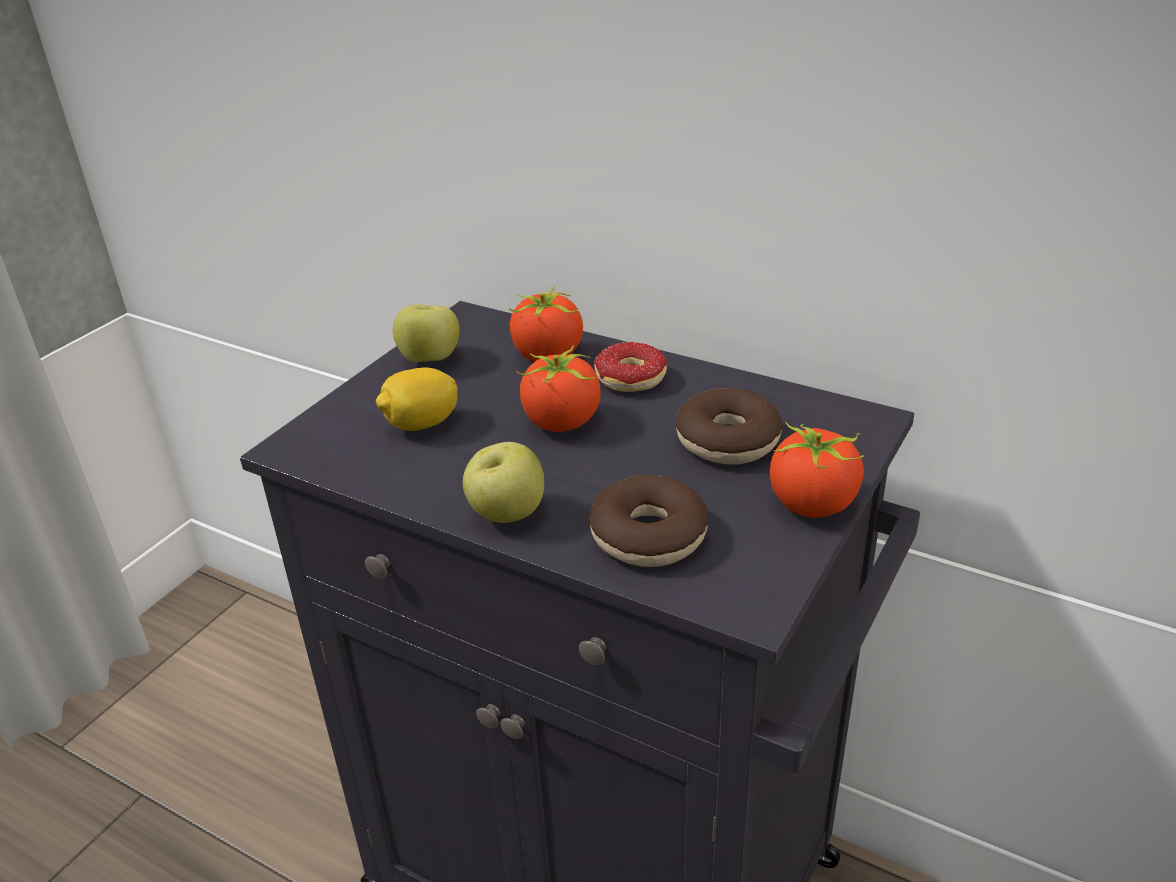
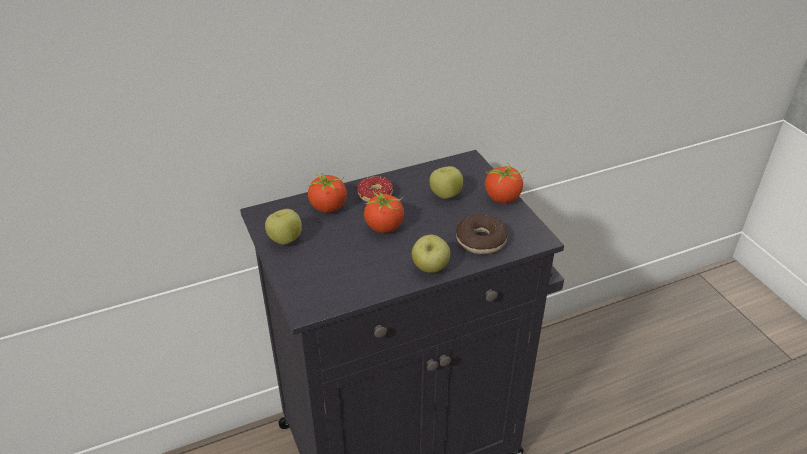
camera: 55 degrees left, 5 degrees up
(421, 425) = (337, 264): lemon -> none
(728, 440) = (445, 195): donut -> apple

